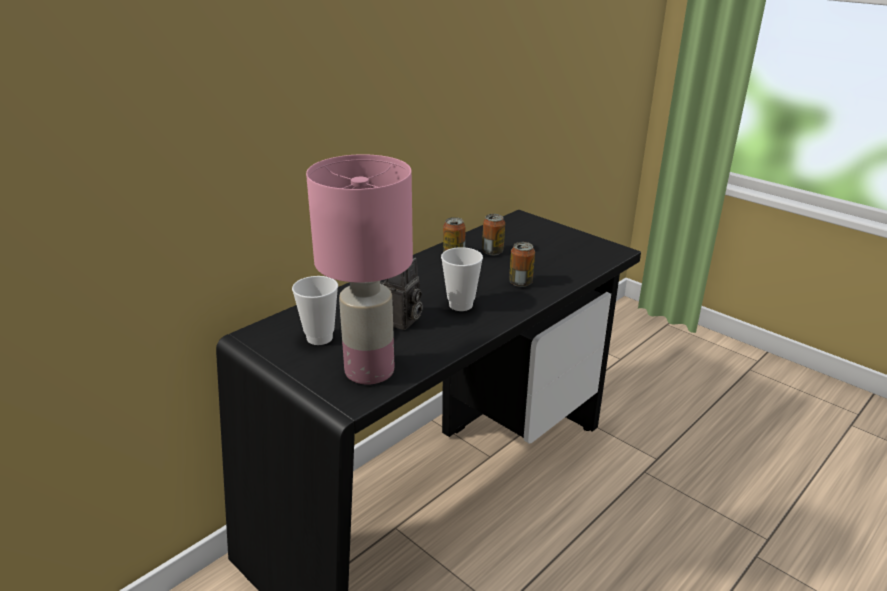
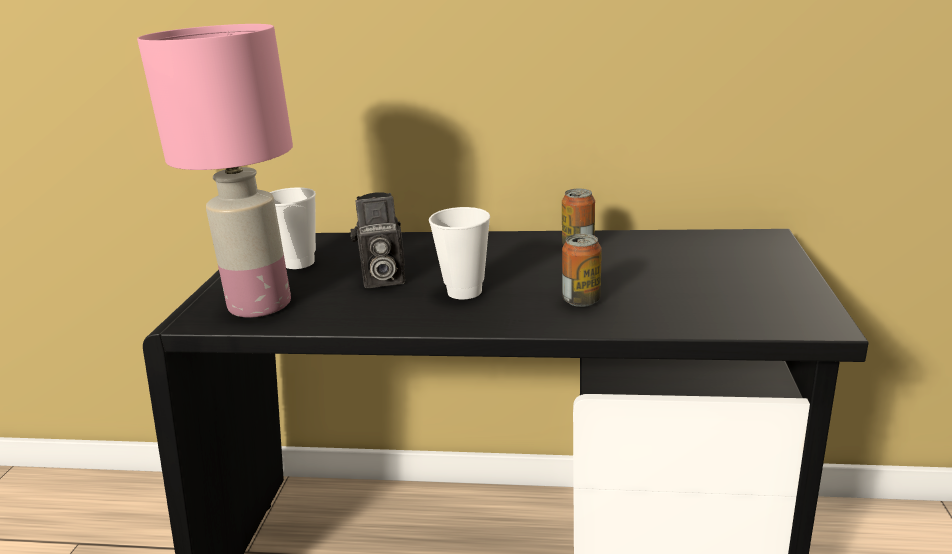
camera: 55 degrees right, 5 degrees down
(492, 252) = (632, 258): can -> none

